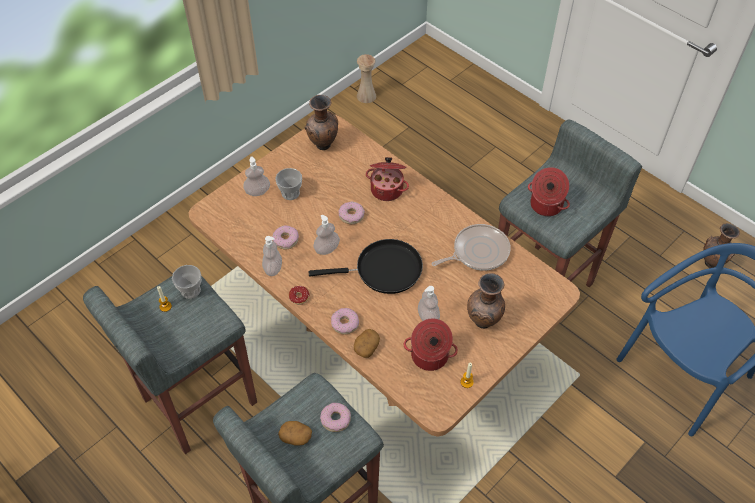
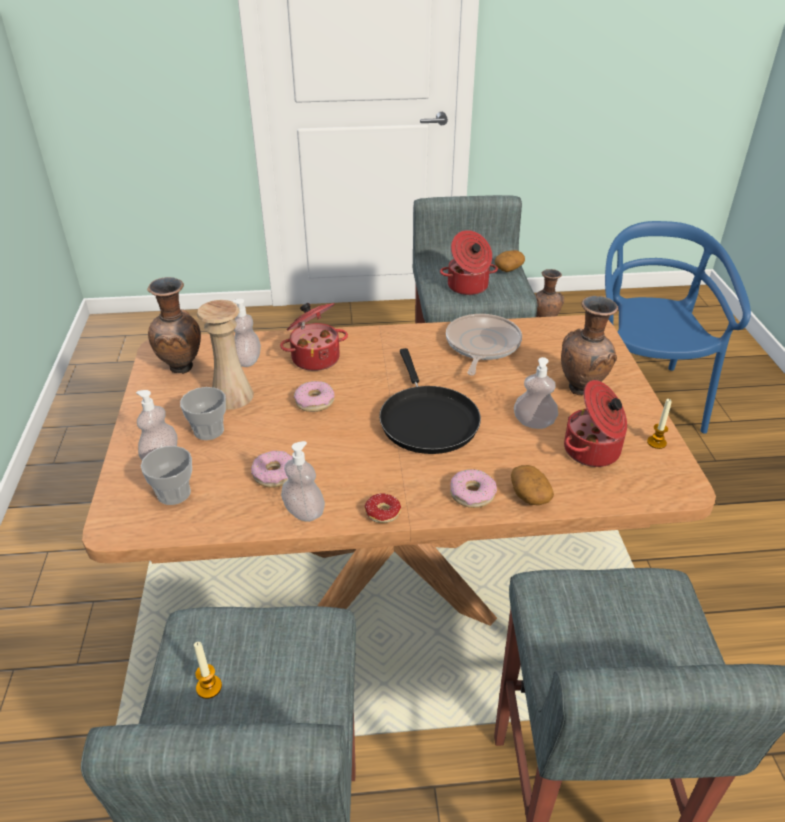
camera: 50 degrees left, 15 degrees down
(191, 290) = (220, 633): cup -> cup (174, 493)
(296, 437) = (614, 656): potato -> potato (508, 268)
(327, 249) = (337, 447): soap dispenser -> soap dispenser (248, 360)
(335, 419) = (615, 595): donut -> none
(366, 96) = (88, 391): beige vase -> beige vase (232, 396)
(383, 270) = (427, 419): black frying pan -> black frying pan turned 135 degrees clockwise

